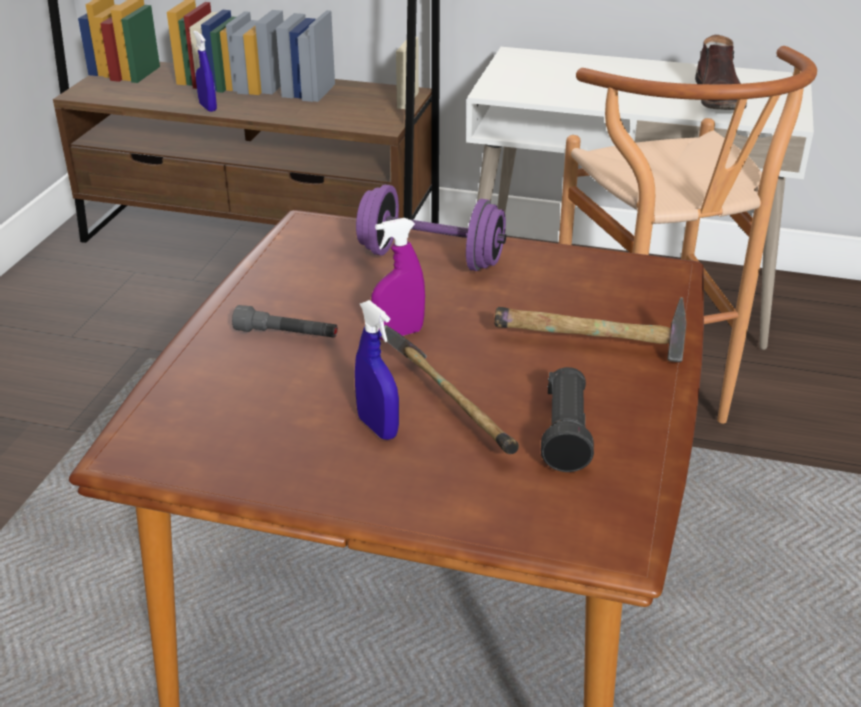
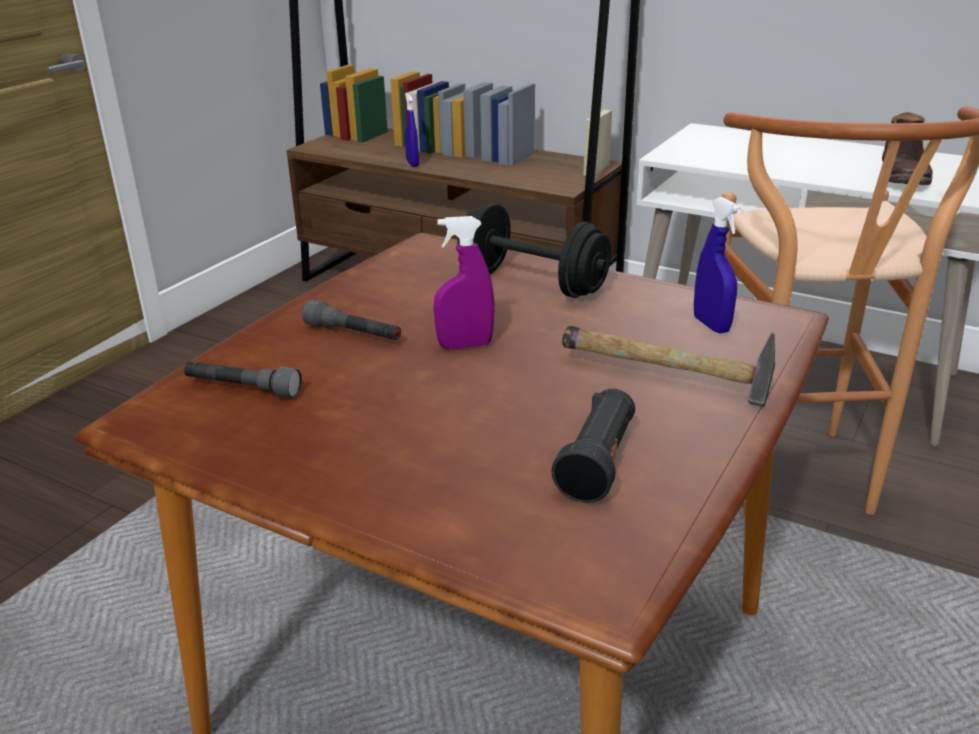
camera: 15 degrees right, 5 degrees down
(210, 407) = (242, 389): none -> grey flashlight
(377, 427) = (397, 429): blue spray bottle -> blue spray bottle (711, 325)
(431, 258) = (532, 283): purple dumbbell -> black dumbbell
(448, 408) = (481, 420): hammer -> none

